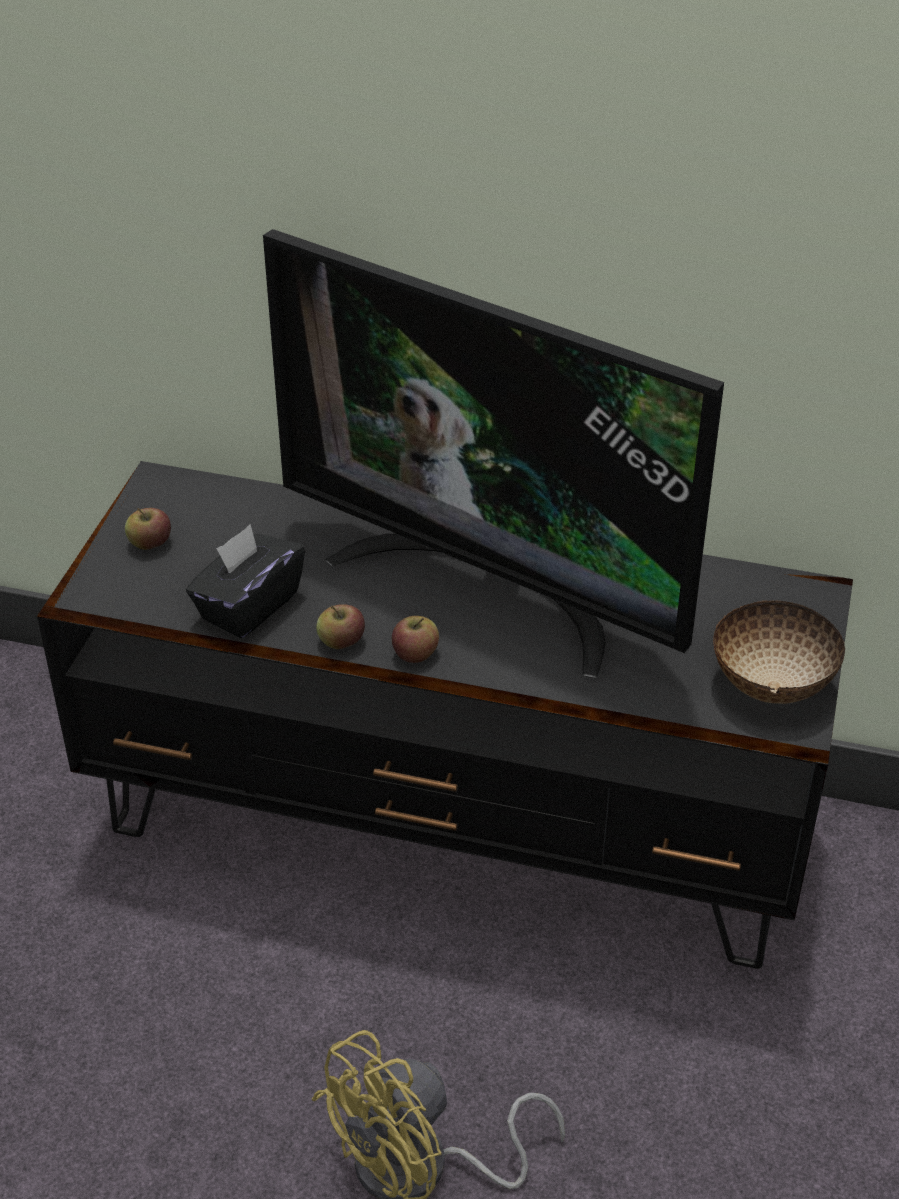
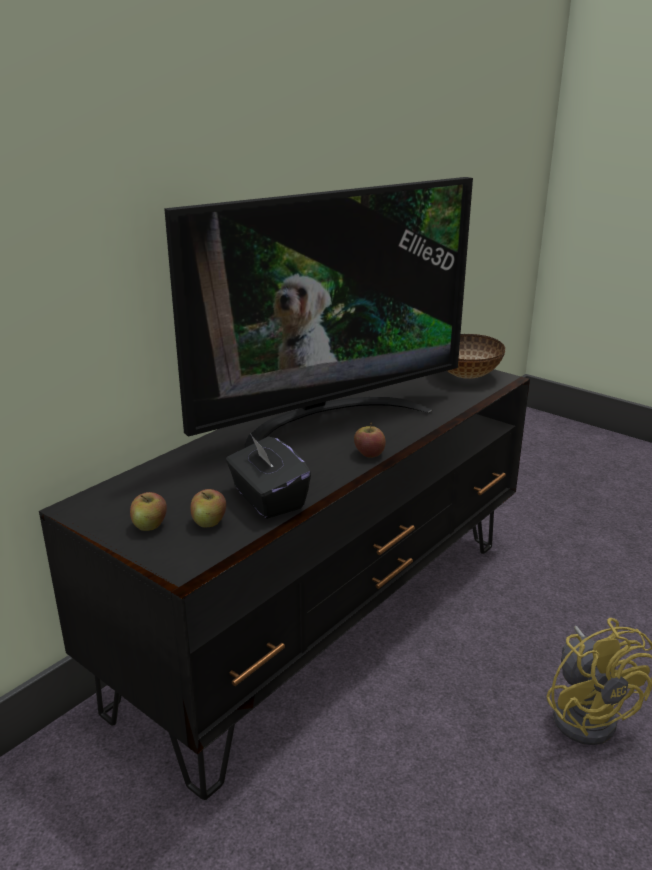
camera: 65 degrees left, 15 degrees down
(341, 642) = (337, 474): apple -> apple (209, 522)

